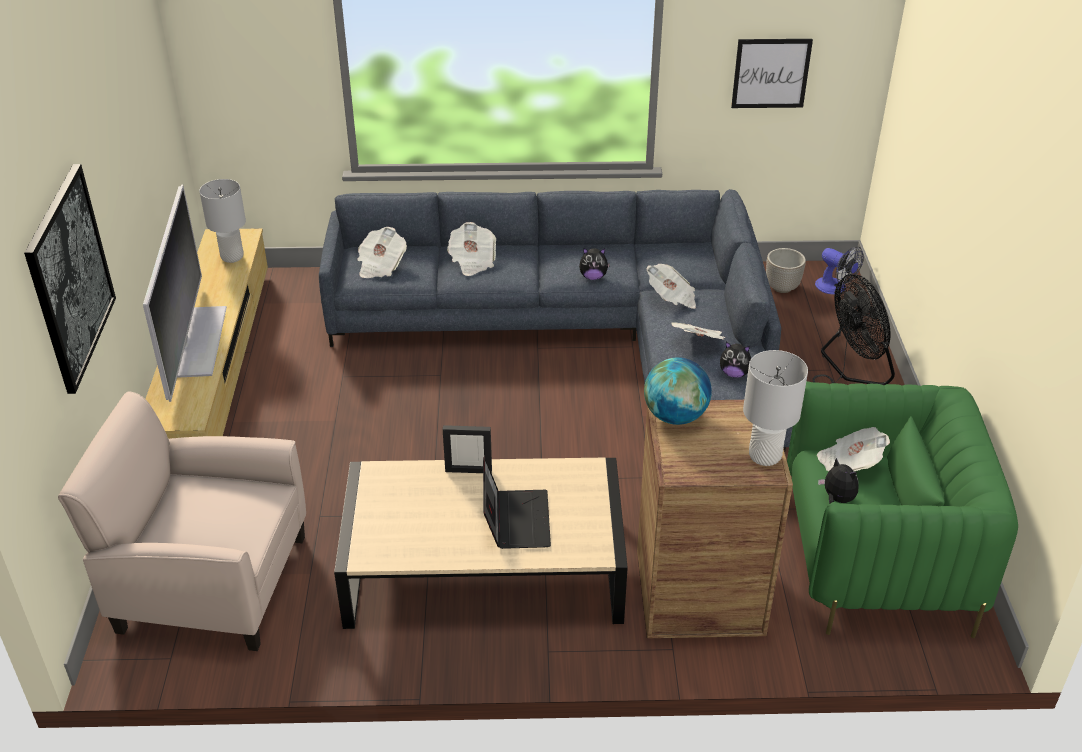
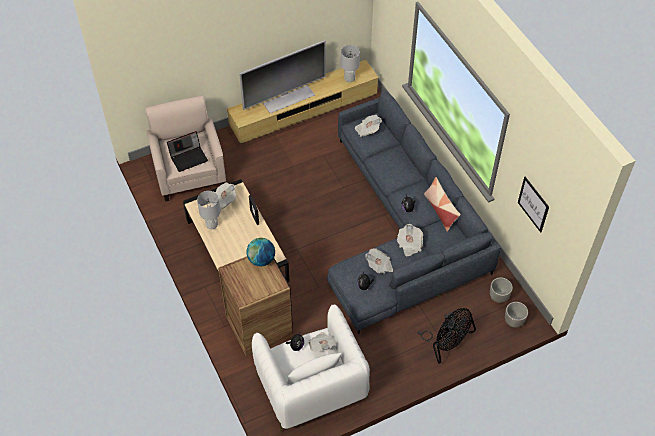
camera: 65 degrees right, 15 degrees up
(70, 277) = (204, 48): picture -> none
(472, 261) = (391, 160): newspaper -> newspaper (223, 200)
(515, 519) = (235, 242): laptop -> laptop (189, 157)
(619, 247) = (440, 210): none -> pillow
(764, 458) = (249, 296): grey table lamp -> grey table lamp (211, 225)
(835, 288) = (514, 321): fan -> planter
(877, 559) = (311, 386): green armchair -> white armchair

